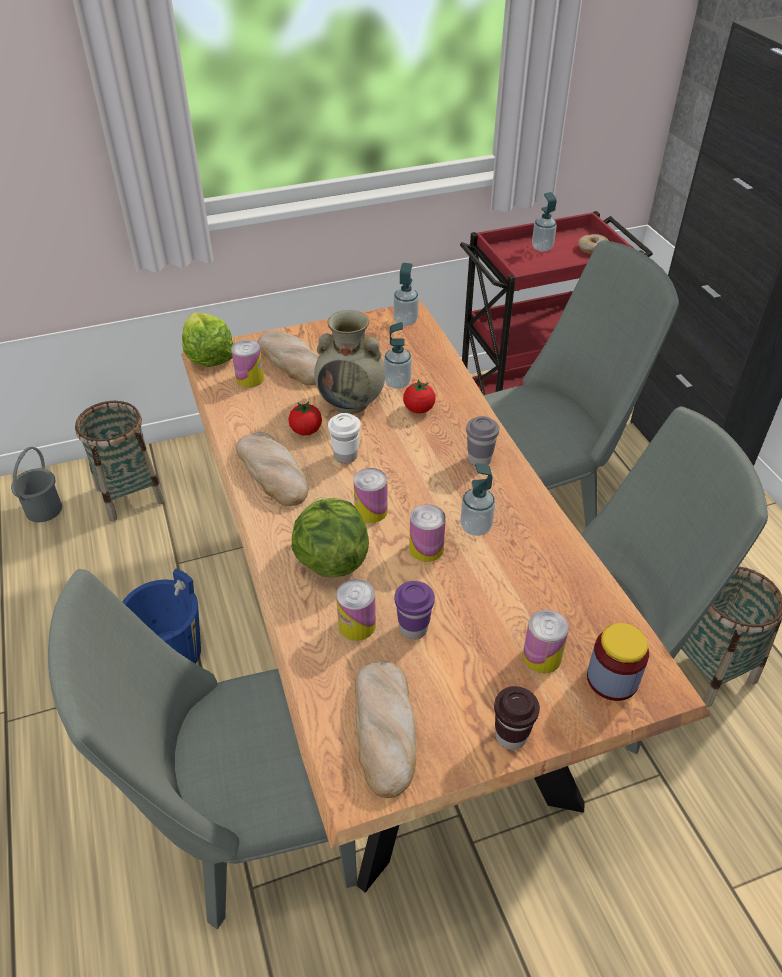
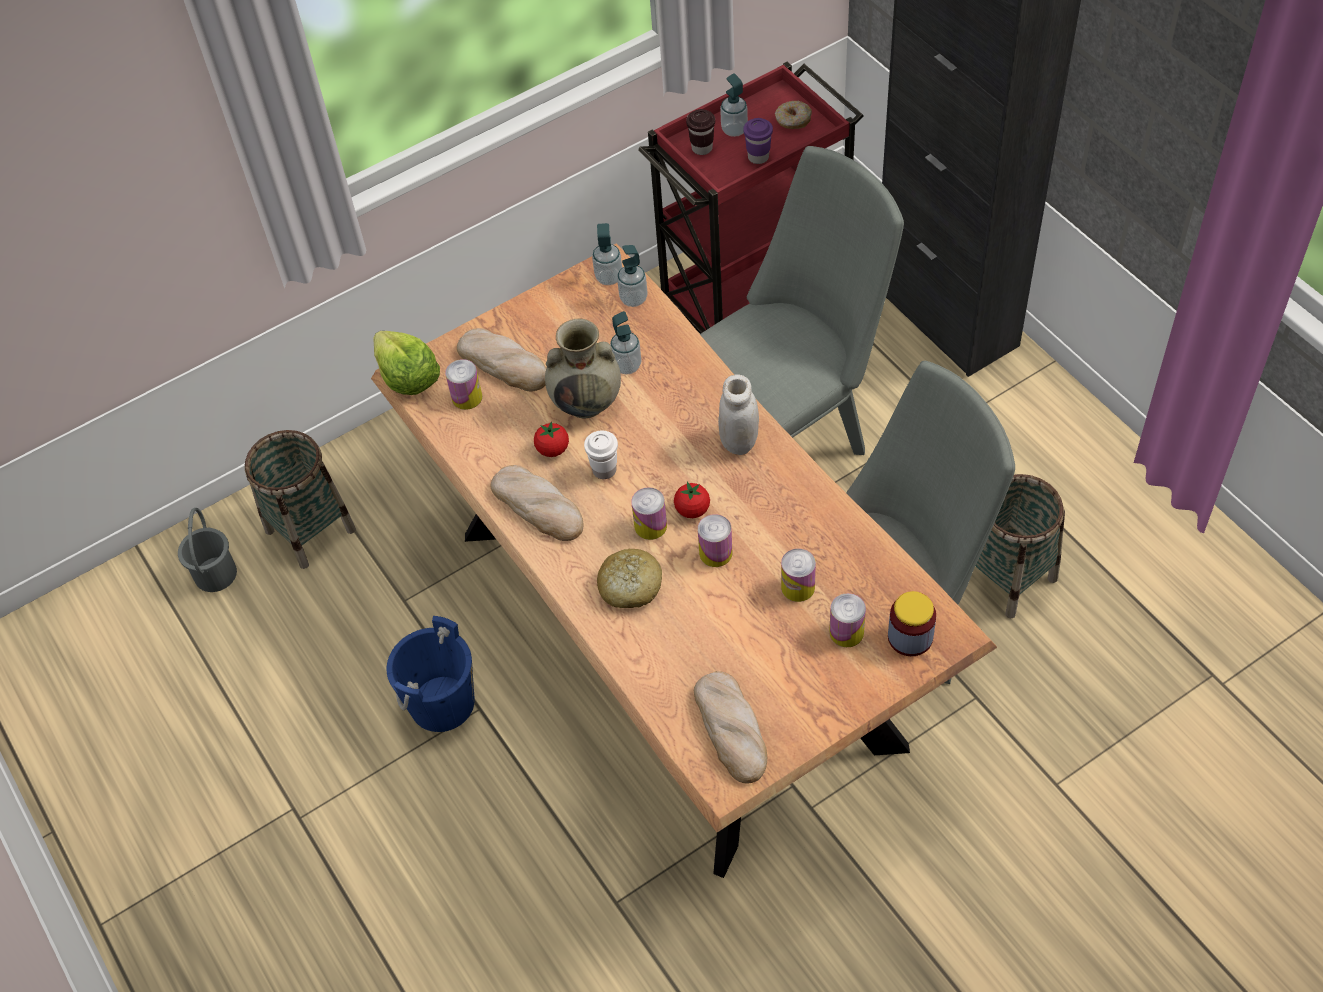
camera: 10 degrees left, 10 degrees up
(254, 836) = (601, 857): grey chair -> none
(330, 559) = (630, 586): lettuce -> bread
(357, 625) = (677, 644): can -> can (798, 587)
(413, 628) = (728, 635): purple cup -> purple cup (758, 157)
(419, 409) = (660, 394): tomato -> tomato (692, 510)
(475, 527) = (755, 518): soap dispenser -> soap dispenser (633, 299)
(479, 460) = (739, 442): grey cup -> white jar
(511, 736) = (837, 708): brown cup -> brown cup (702, 148)

